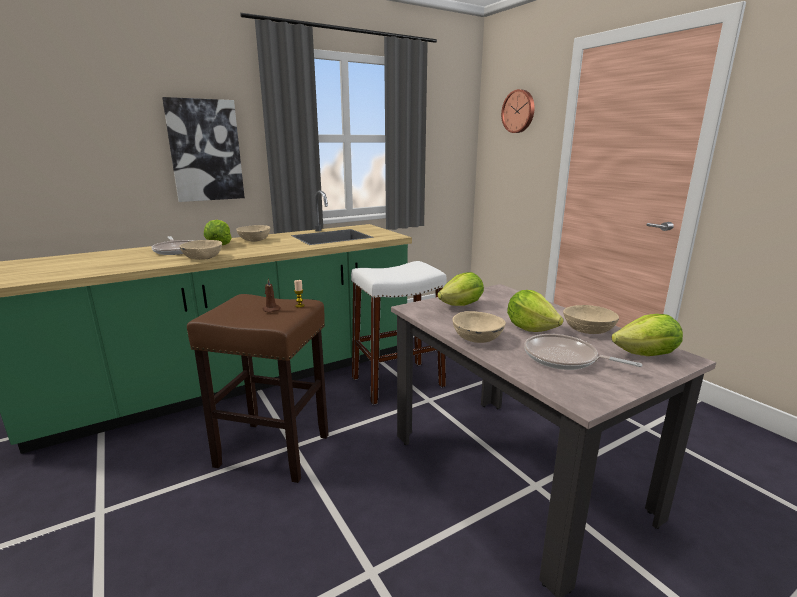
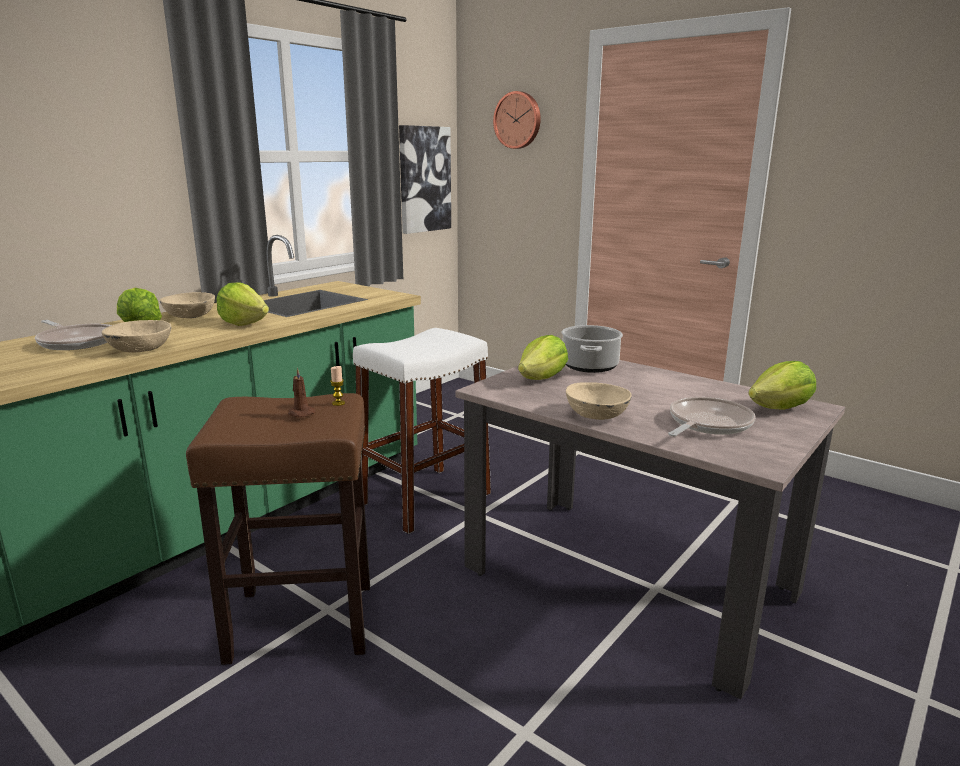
camera: 20 degrees left, 0 degrees up
(205, 150) = (85, 178): picture -> picture (424, 179)
(508, 299) = (589, 366): none -> cooking pot
(530, 328) = (643, 395): lettuce -> lettuce (244, 323)
(564, 358) = (707, 424): frying pan -> frying pan turned 120 degrees clockwise
(588, 330) = (704, 390): beige bowl -> none

